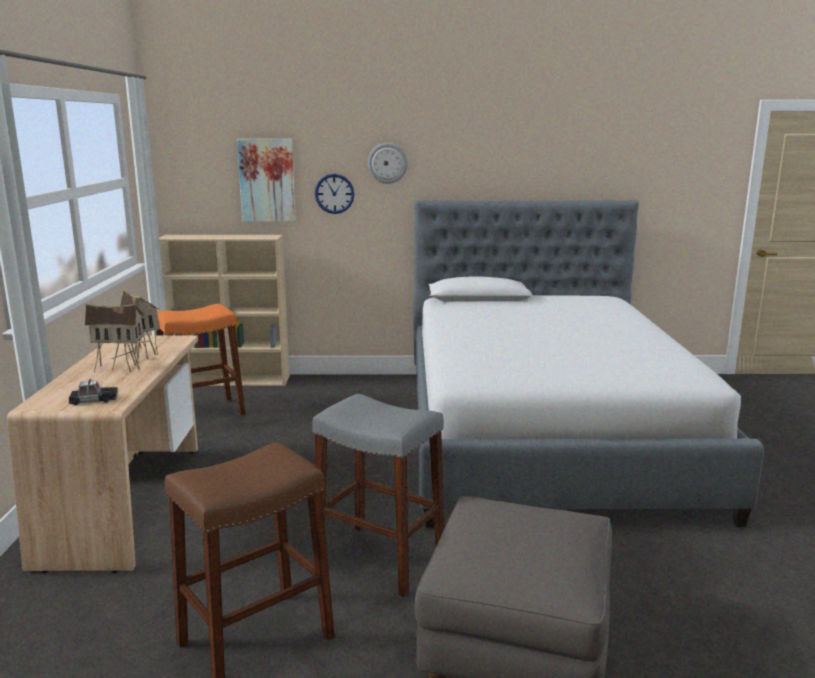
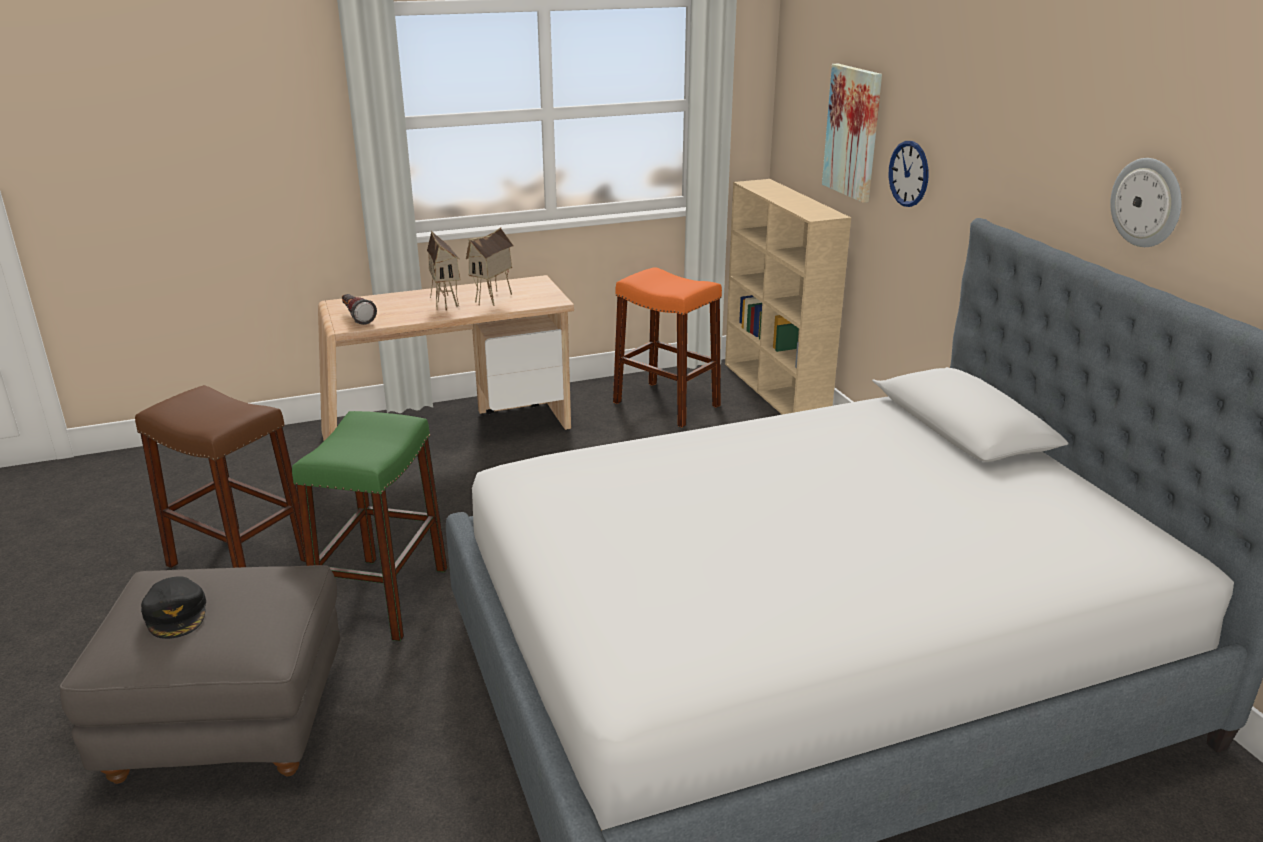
camera: 70 degrees right, 10 degrees up
(94, 400) = (356, 317): toy car -> flashlight
(380, 559) = (383, 597): grey stool -> green stool
(387, 163) = (971, 140): wall clock -> wall clock (1147, 202)
(531, 546) = (176, 614): none -> black cap

